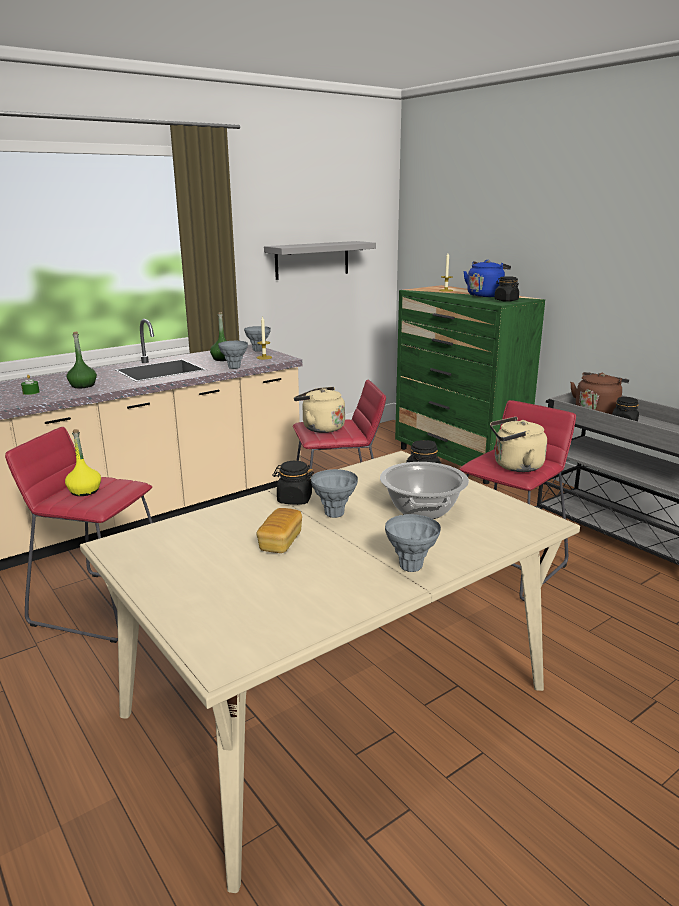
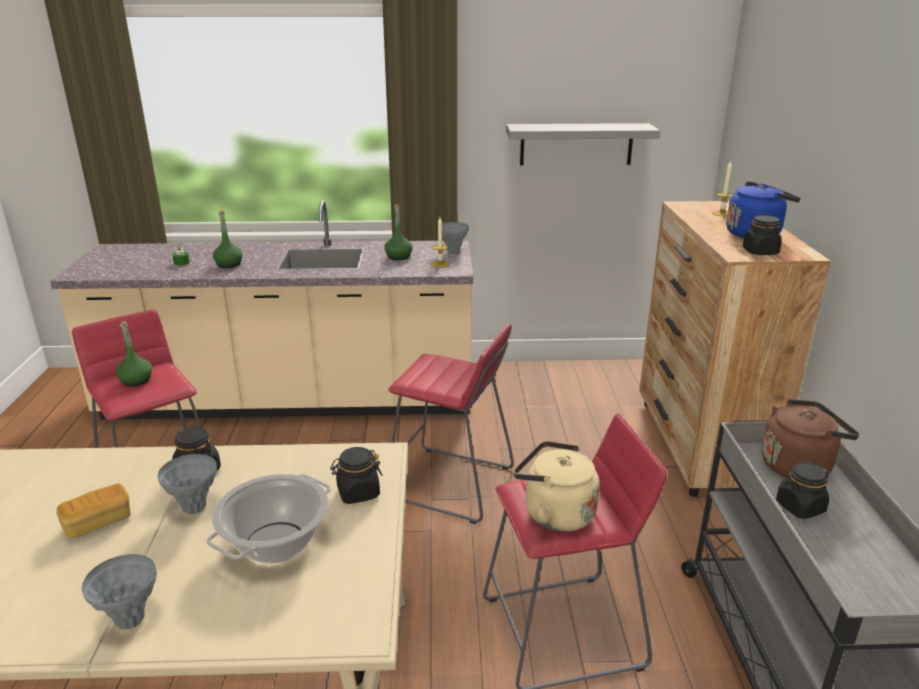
camera: 35 degrees right, 5 degrees up
(85, 491) = (136, 380): yellow bottle -> green bottle
(234, 367) = (386, 273): grey vase -> none
(320, 428) = (433, 370): beige kettle -> none
(458, 459) = (699, 445): green dresser -> brown dresser

